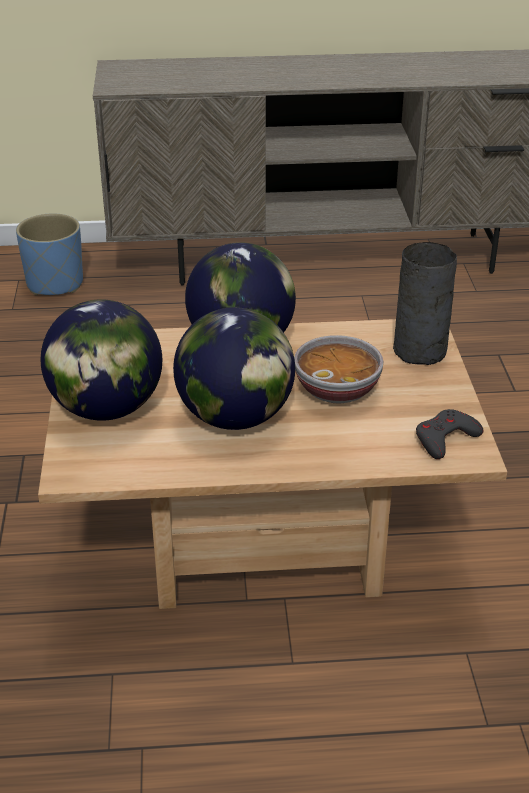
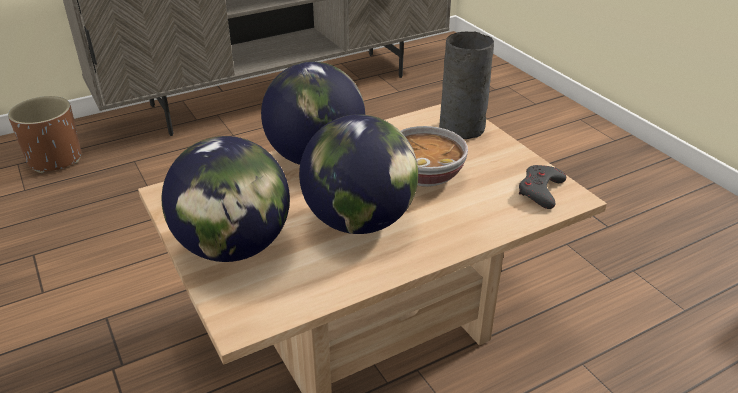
camera: 25 degrees left, 0 degrees up
(55, 283) = (55, 159): blue planter -> brown planter

